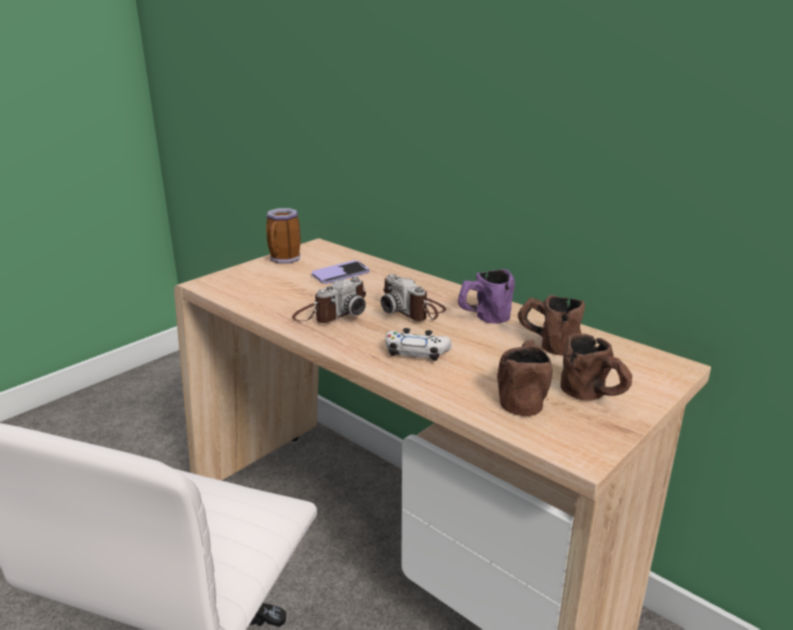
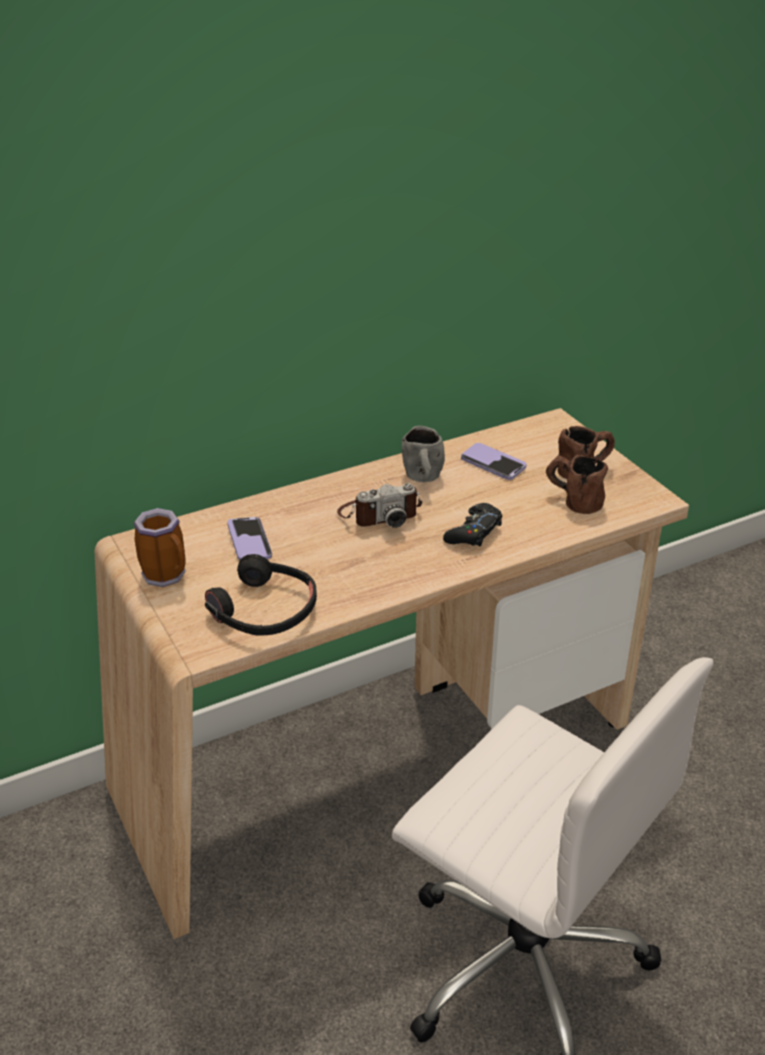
camera: 70 degrees left, 10 degrees up
(257, 293) = (264, 611): none -> black headphones
(330, 313) = (356, 566): camera -> none
(417, 352) = (473, 532): white game controller -> black game controller
(483, 318) = (423, 480): purple mug -> grey mug
(547, 344) = (493, 463): brown mug -> phone

